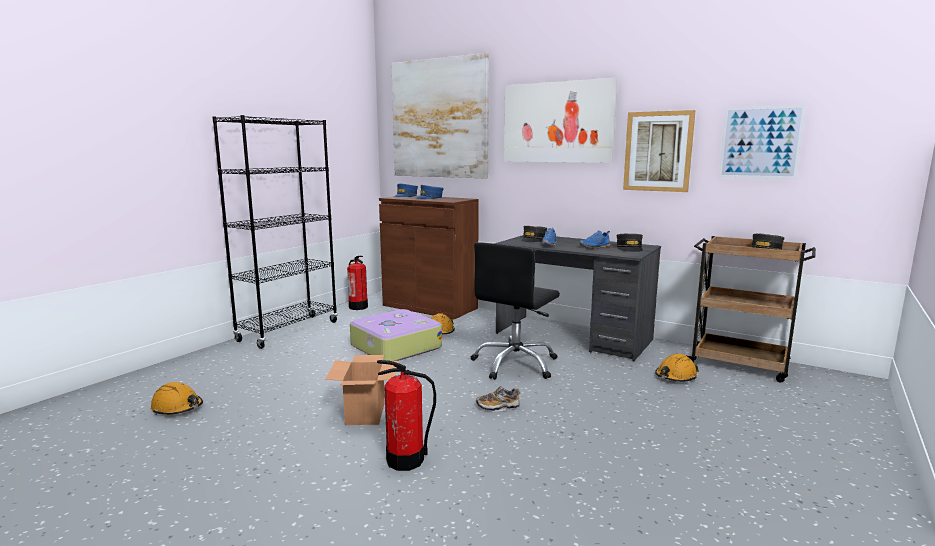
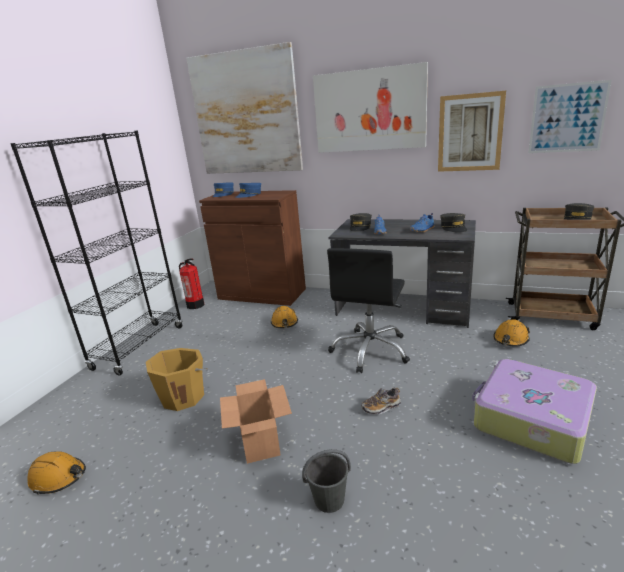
camera: 10 degrees left, 10 degrees up
(311, 371) = (183, 396): none -> orange bucket
(395, 347) = (251, 348): suitcase -> suitcase (530, 419)
(405, 460) = (328, 500): fire extinguisher -> grey bucket

